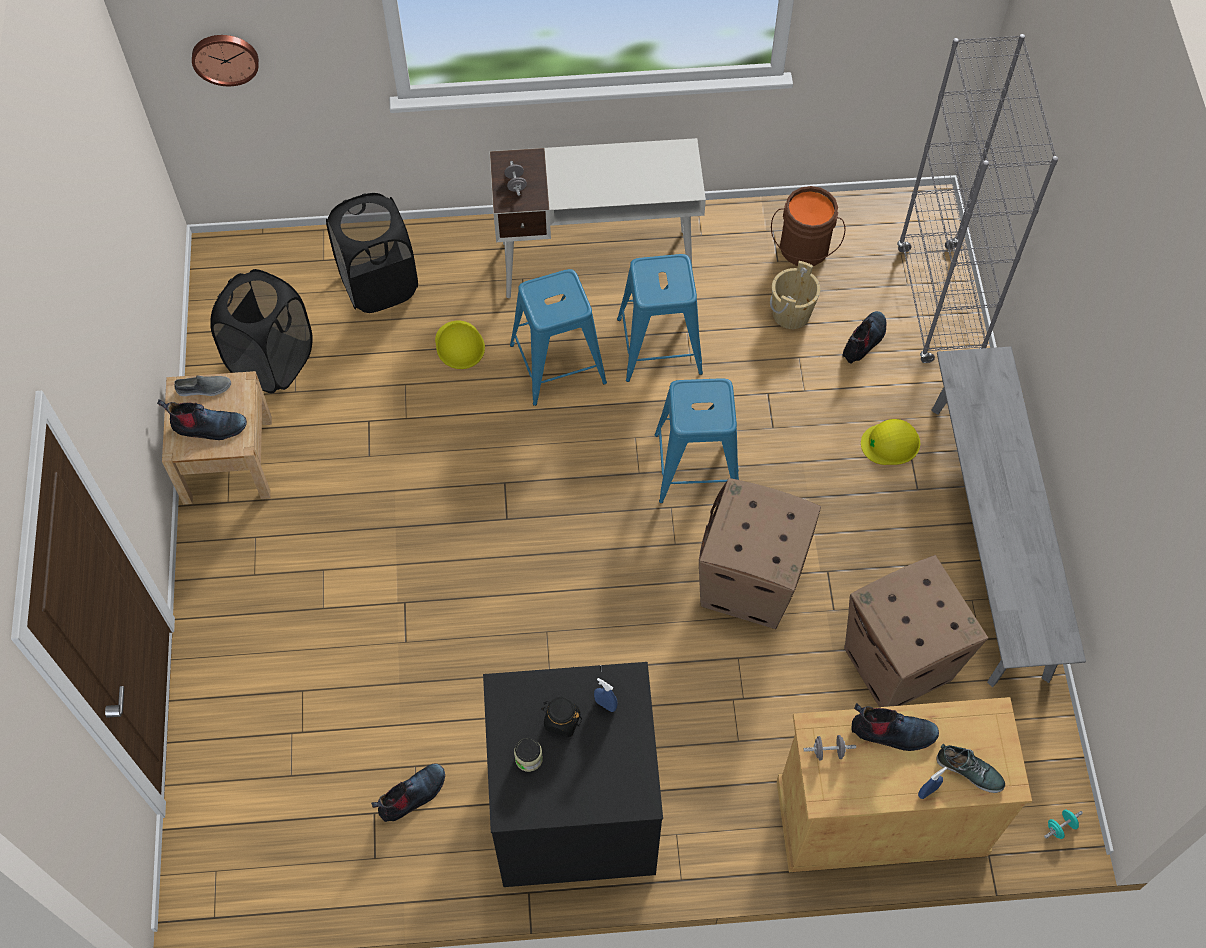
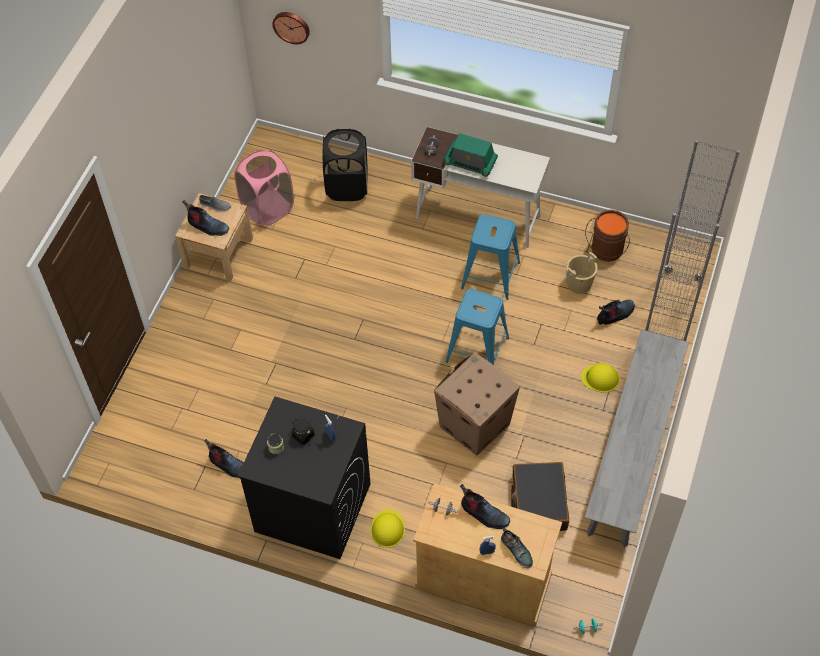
camera: 25 degrees right, 5 degrees down
(272, 362) = (267, 209): black laundry basket -> pink laundry basket
(412, 796) = (229, 465): boot -> boot turned 45 degrees clockwise
(459, 345) = (375, 235): yellow hard hat -> yellow hard hat (387, 529)
(558, 363) = (426, 264): blue stool -> none
(584, 185) = (470, 162): none -> radio
(898, 664) = (538, 502): cardboard box -> black suitcase

